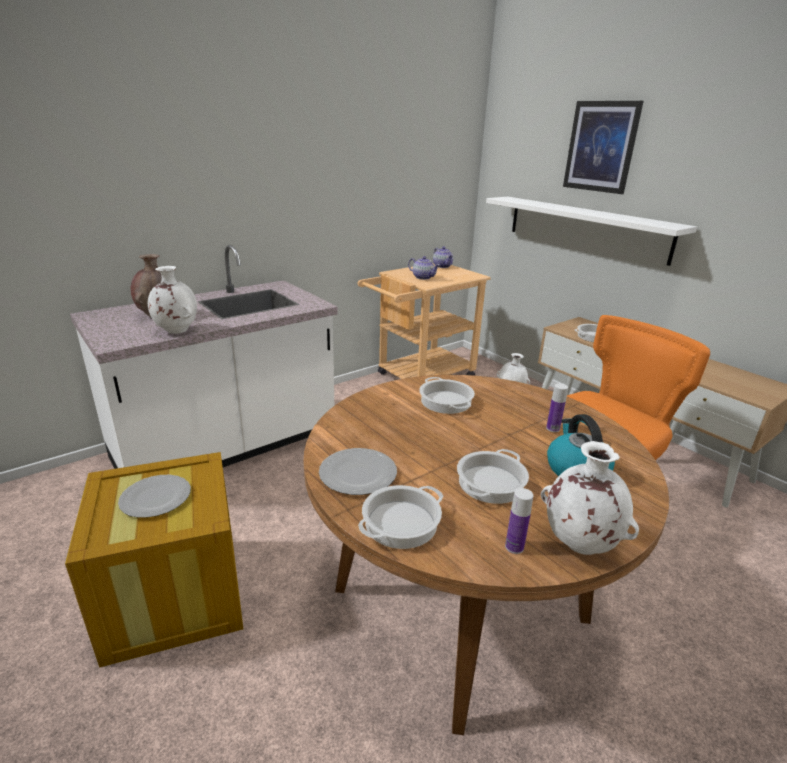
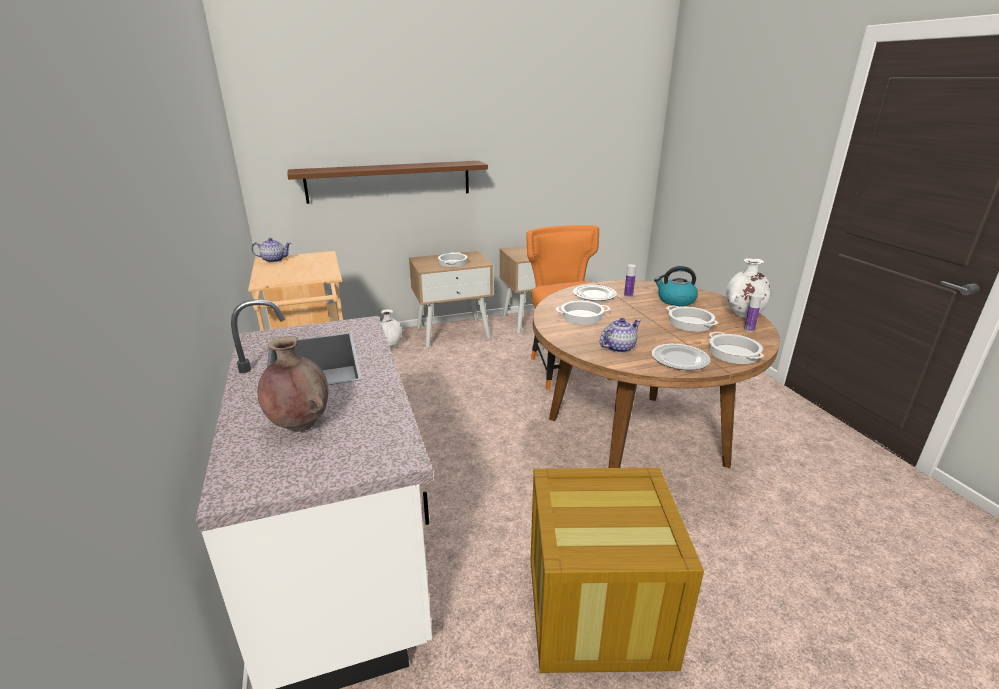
camera: 70 degrees left, 0 degrees up
(155, 497) = (603, 515): plate -> plate (594, 295)
(176, 331) = (385, 409): white vase -> none
(423, 277) = (302, 273): teapot -> teapot (618, 347)
(585, 228) = (389, 181): white shelf -> brown shelf
(601, 147) = (383, 109): picture -> none

